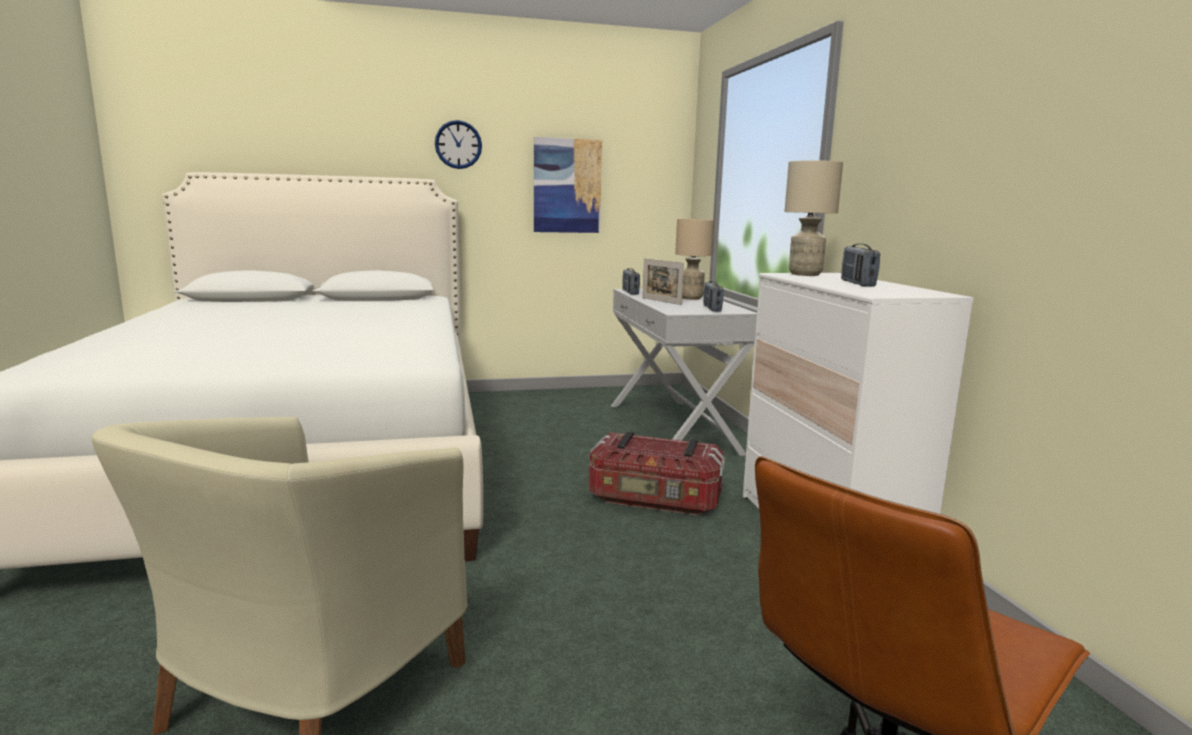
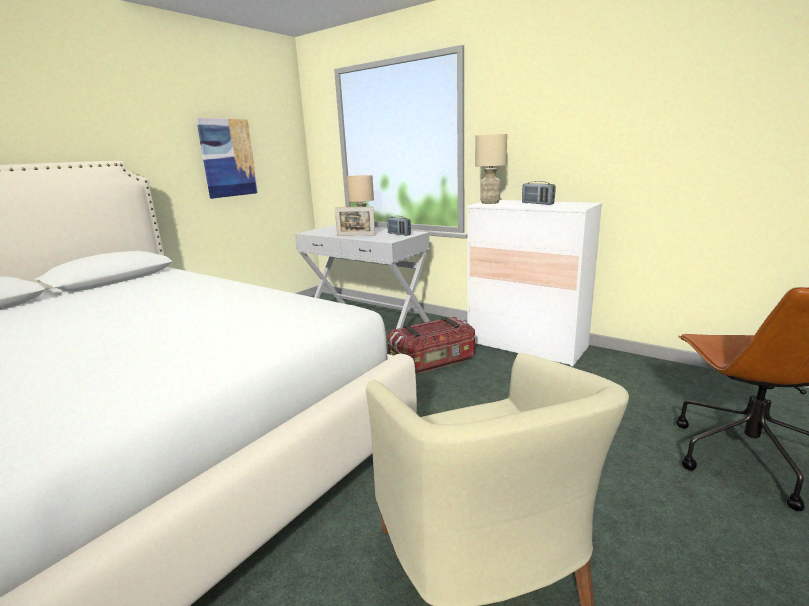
camera: 40 degrees left, 5 degrees up
(458, 144) = (132, 126): wall clock -> none
(630, 292) = (316, 234): radio -> none

